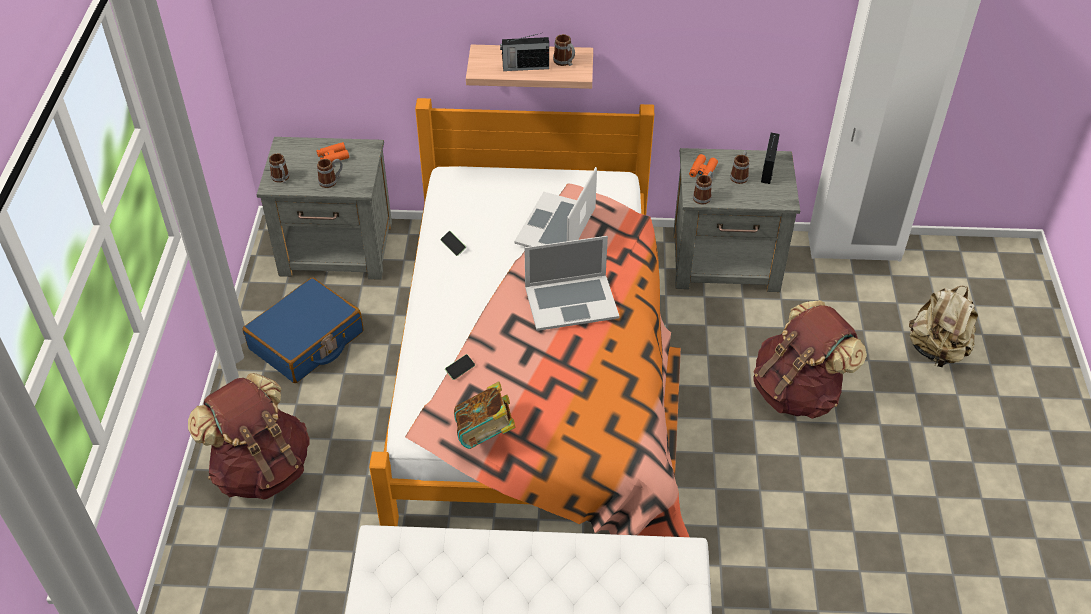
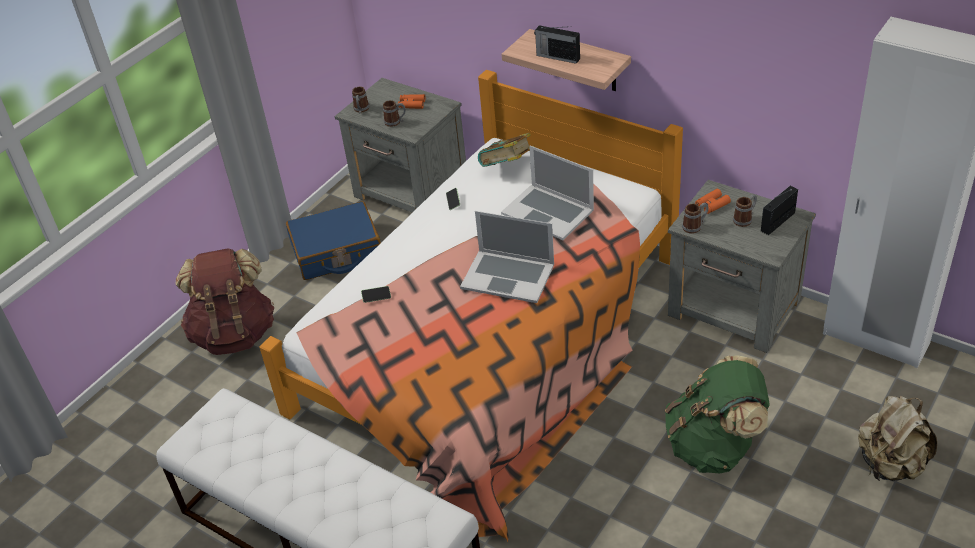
camera: 35 degrees right, 5 degrees down
(485, 433) = (356, 353): book -> book (507, 168)
(556, 225) = (548, 211): laptop -> laptop turned 105 degrees counterclockwise
(565, 62) = (595, 61): mug -> none
(798, 391) = (714, 446): brown backpack -> green backpack

